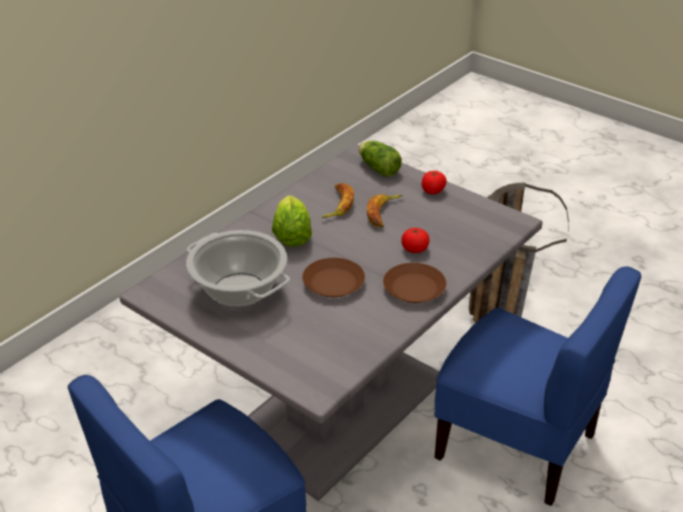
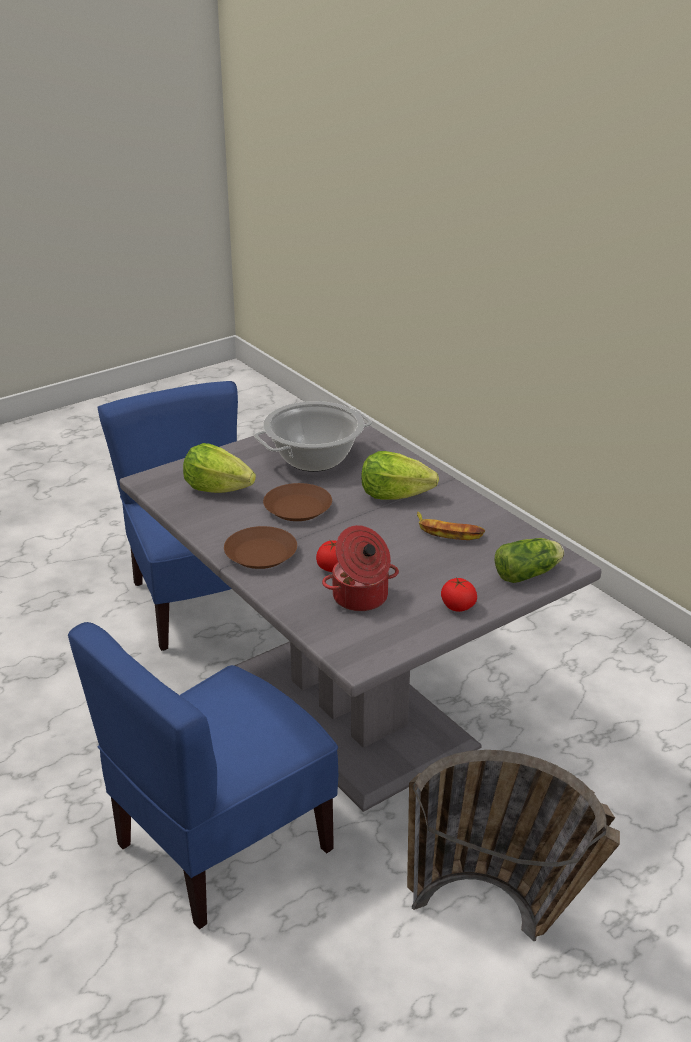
camera: 105 degrees right, 5 degrees down
(318, 338) = (217, 489): none -> lettuce
(383, 213) = (417, 559): banana -> none
(446, 230) = (360, 598): none -> cooking pot

